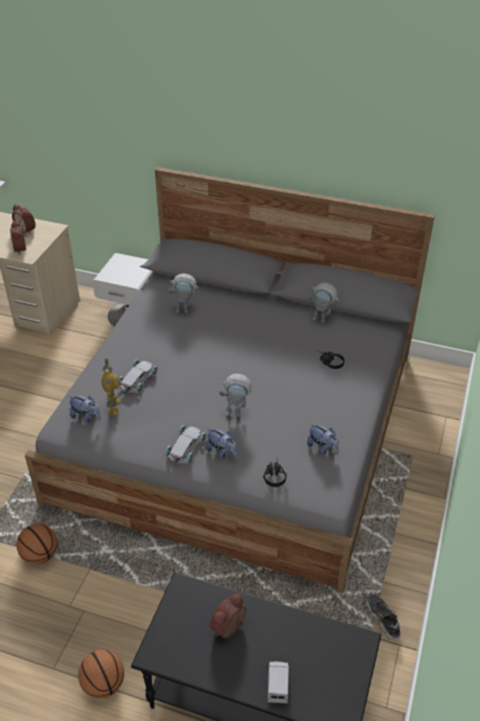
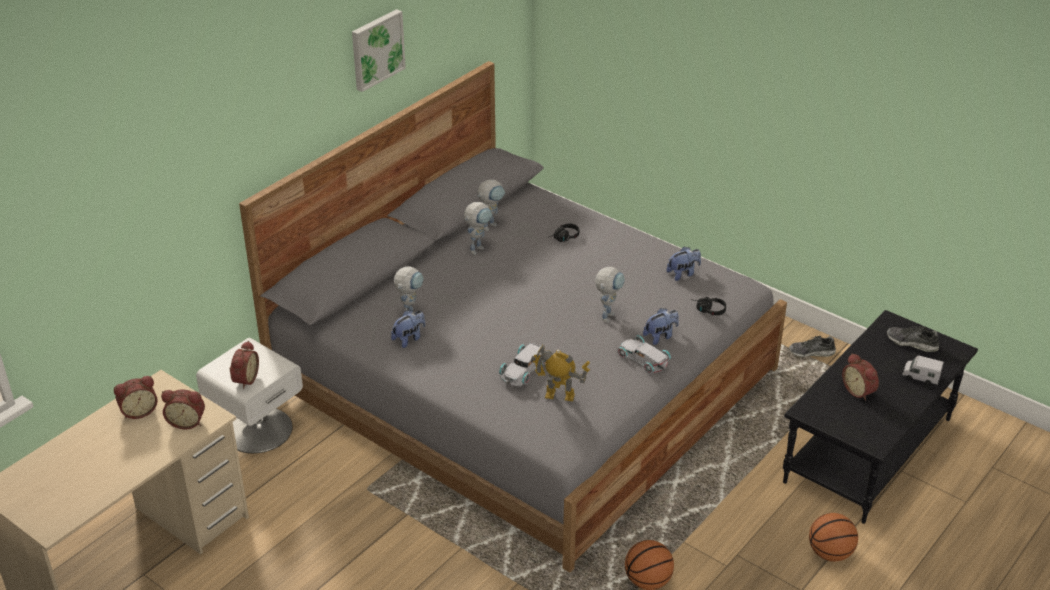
camera: 70 degrees left, 5 degrees down
(86, 417) = (562, 423): plush toy -> plush toy (409, 339)
(113, 272) = (244, 379): none -> alarm clock
(138, 379) = (522, 369): white toy car -> white toy car turned 105 degrees counterclockwise
(287, 321) = (478, 247): none -> toy robot
(308, 132) = (376, 49): none -> picture
(332, 668) = (912, 343): none -> shoe

